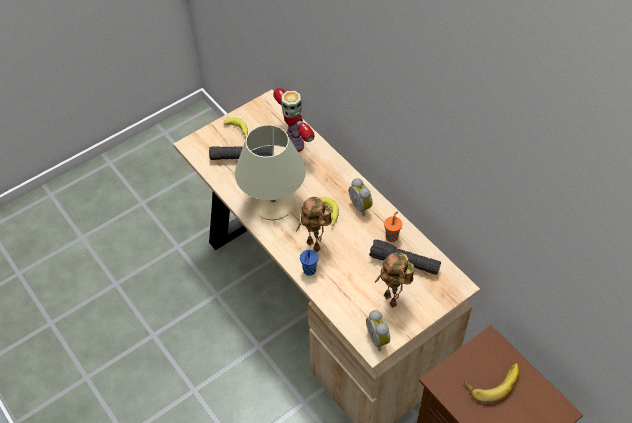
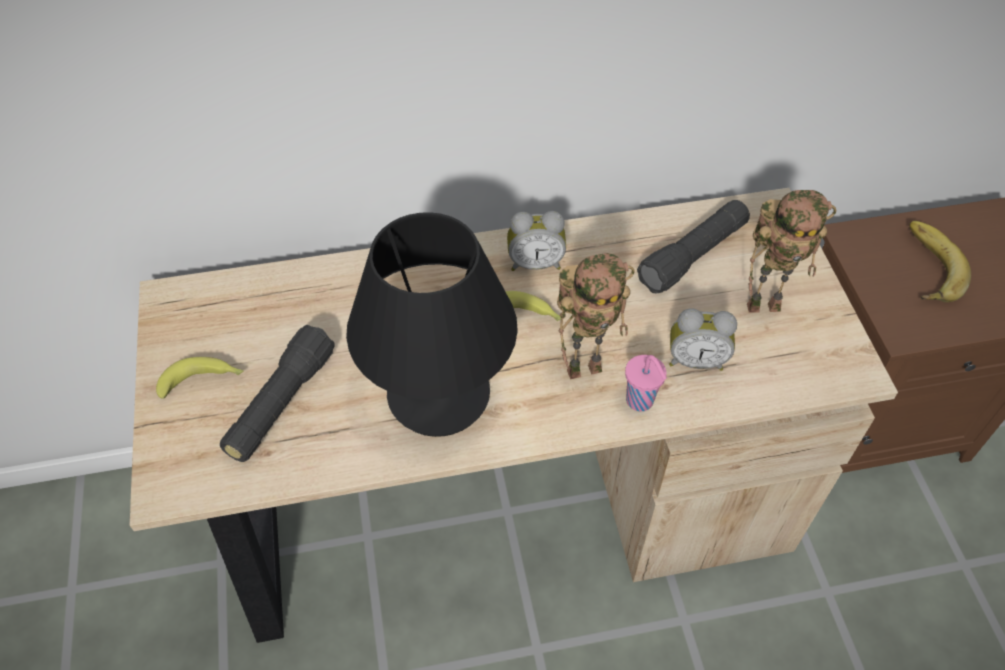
camera: 65 degrees left, 0 degrees up
(273, 202) = (437, 395): beige table lamp -> black table lamp
(293, 143) = (309, 302): toy robot -> none
(309, 271) = (641, 401): blue cup -> pink cup
(379, 338) = (839, 356): alarm clock -> alarm clock (695, 359)
(392, 236) = (627, 249): orange cup -> none

